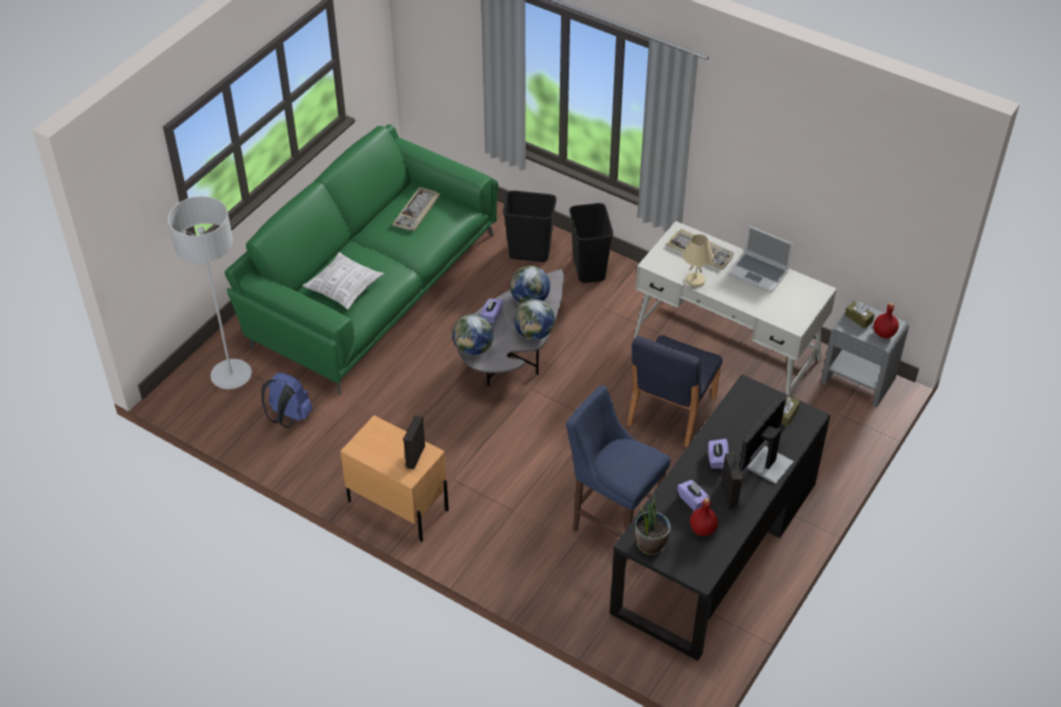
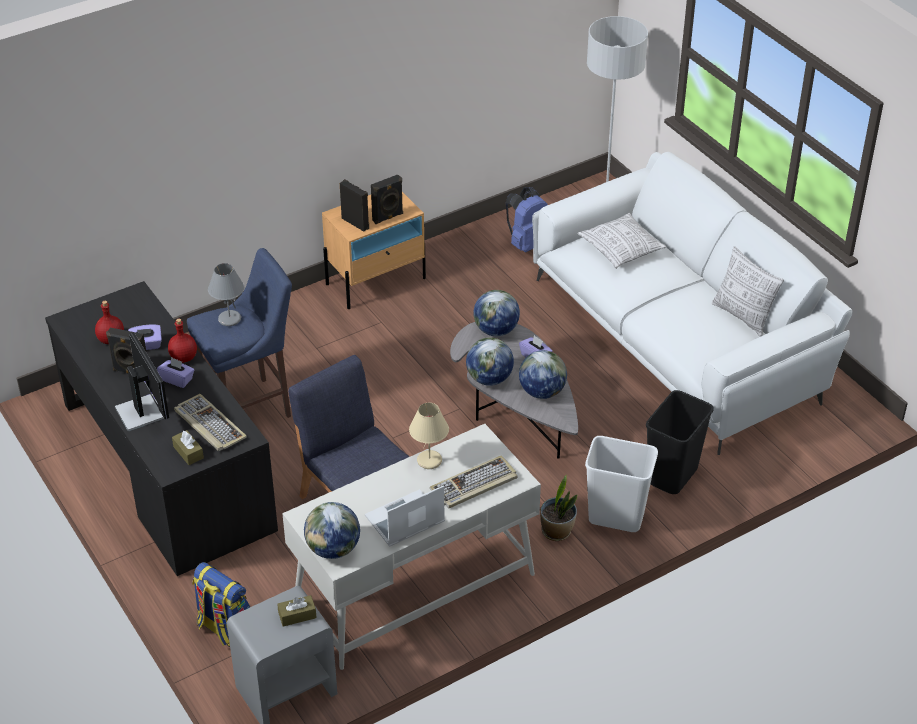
camera: 115 degrees right, 5 degrees down
(371, 287) = (679, 338): green sofa -> white sofa
(392, 203) = (743, 316): none -> pillow
(394, 436) = (388, 217): none -> black speaker
(417, 211) = (715, 327): keyboard -> keyboard (209, 425)
(588, 269) = (616, 517): black trash can -> white trash can
(620, 464) = (229, 319): none -> grey table lamp
(650, 544) = (125, 303): potted plant -> potted plant (557, 531)
(811, 298) = (333, 549): none -> globe
(837, 435) = (224, 629): none -> backpack
(883, 333) = (258, 628): red bottle -> red bottle (184, 358)

